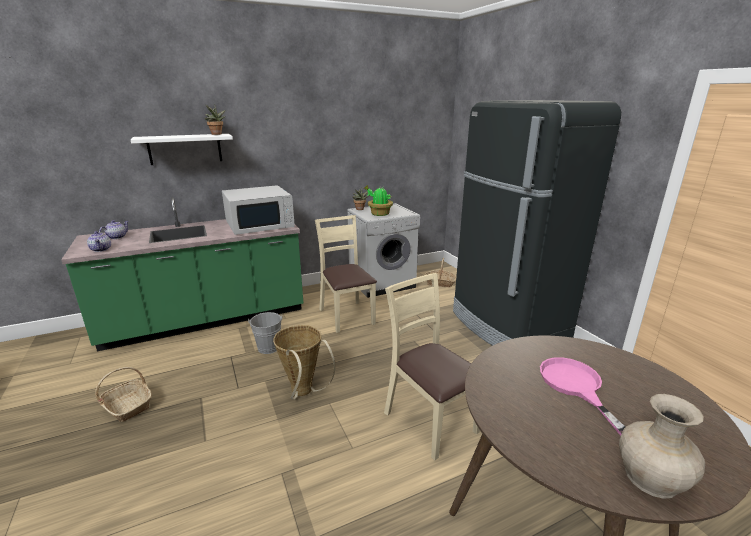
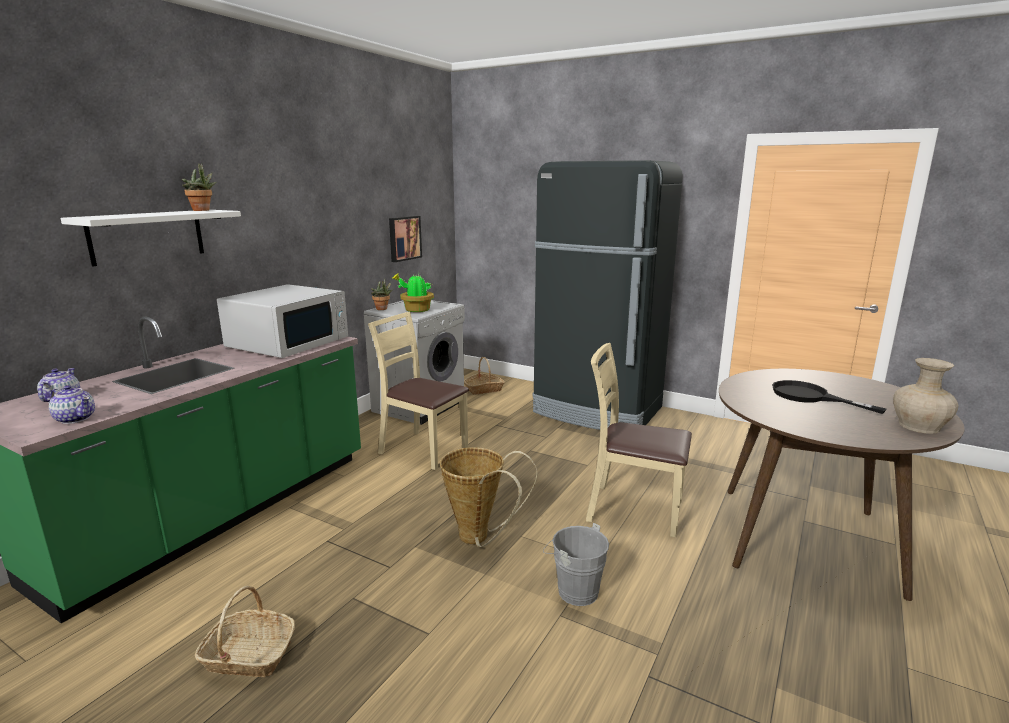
camera: 35 degrees left, 5 degrees down
(268, 346) = (366, 511): grey bucket -> grey bucket (574, 590)
(394, 158) = (404, 238): none -> picture
(575, 386) = (809, 396): pink frying pan -> black frying pan

